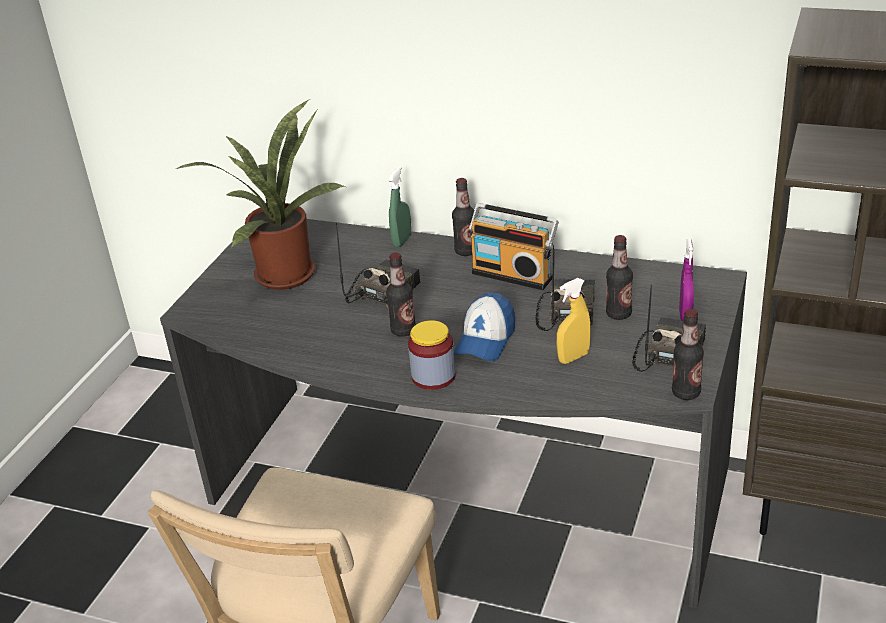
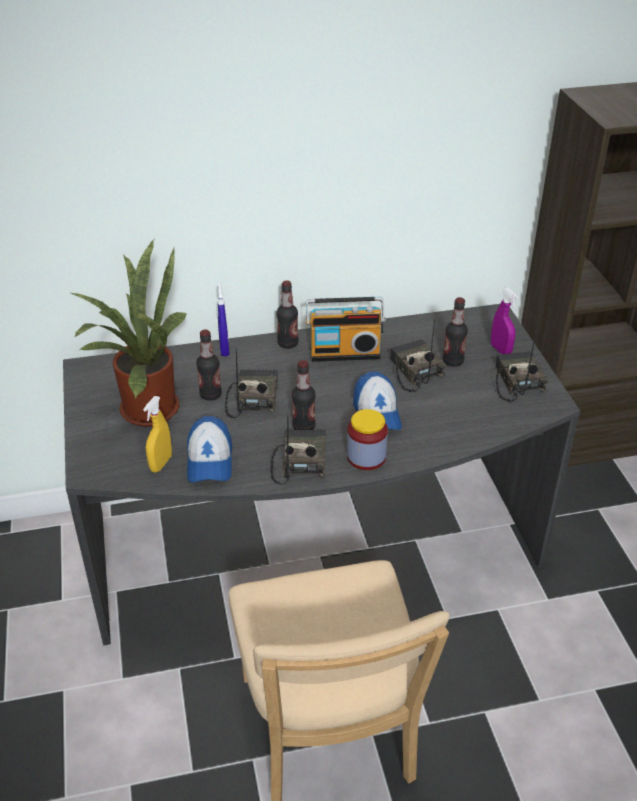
camera: 35 degrees left, 5 degrees up
(292, 333) = (209, 460): none -> cap
(367, 360) = (299, 461): none -> radio
(402, 241) = (224, 349): green spray bottle -> blue spray bottle
(573, 357) = (454, 406): yellow spray bottle -> yellow spray bottle (161, 463)
(686, 393) = (555, 407): bottle -> bottle (210, 395)

